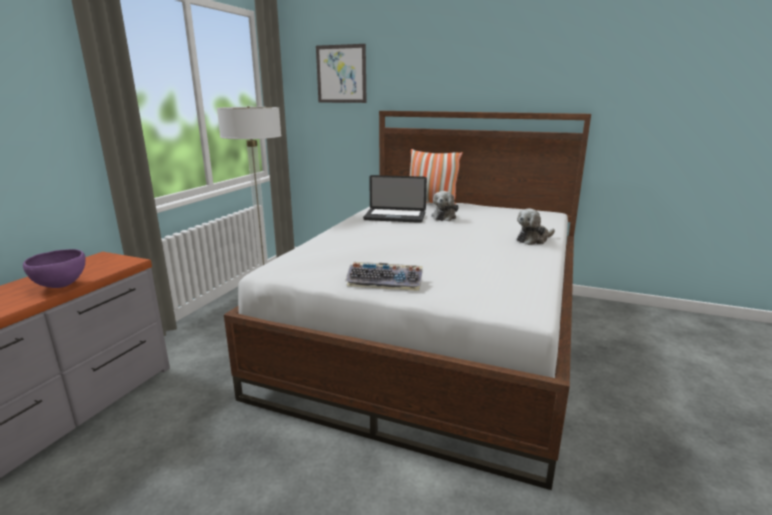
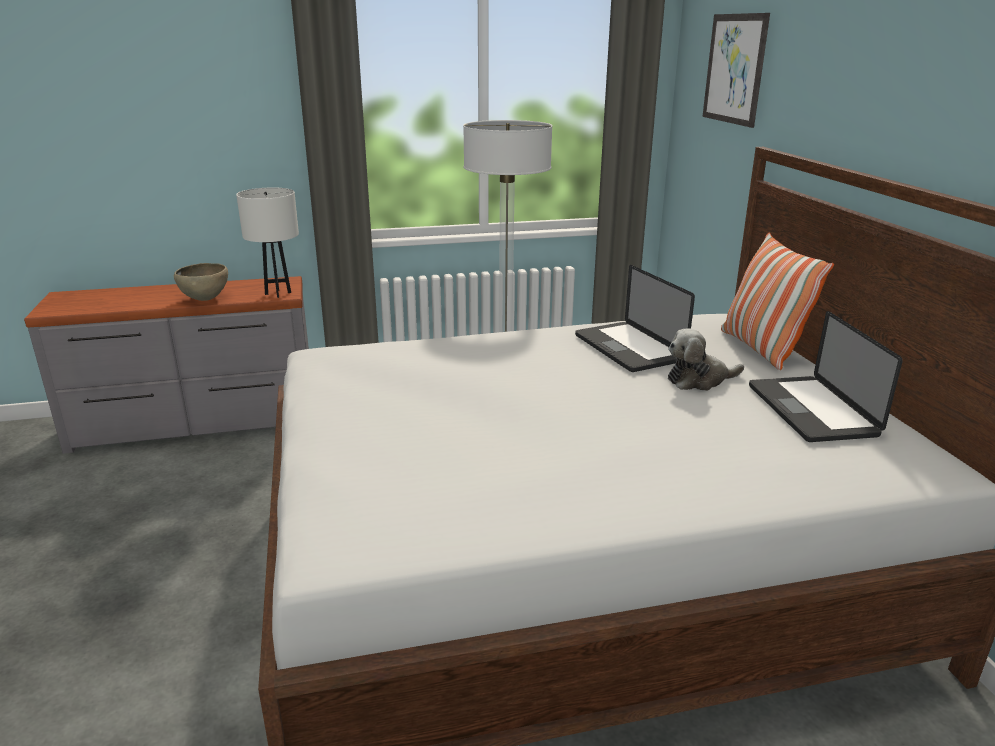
camera: 55 degrees right, 5 degrees up
(61, 286) = (205, 299): purple bowl -> brown bowl
(120, 263) = (278, 293): none -> white table lamp
(386, 282) = (339, 424): keyboard -> none
(492, 212) = (811, 410): none -> laptop
(533, 239) = (699, 488): plush toy -> none

